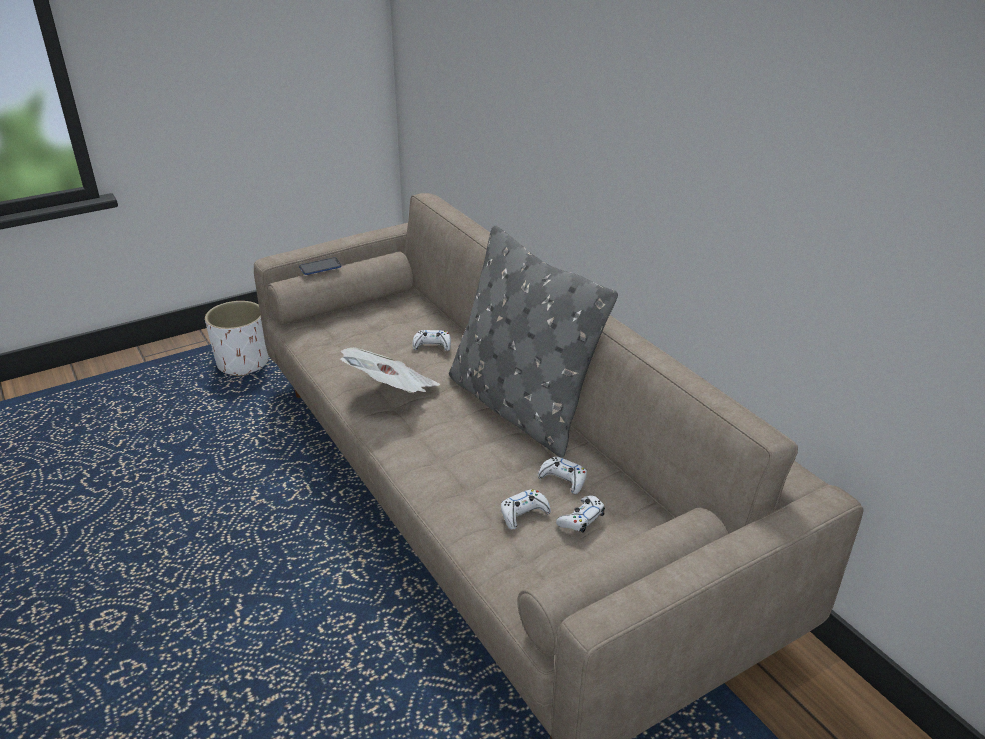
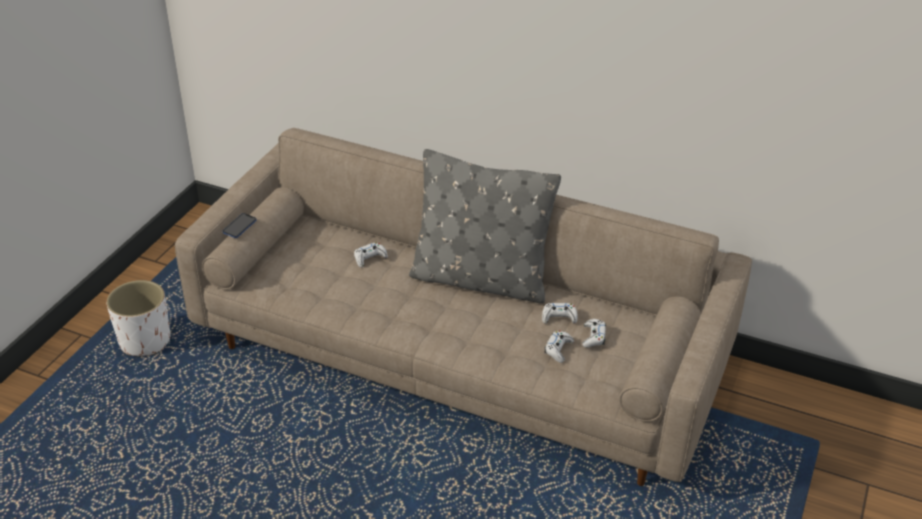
camera: 35 degrees left, 5 degrees up
(392, 391) = (382, 306): newspaper -> none

